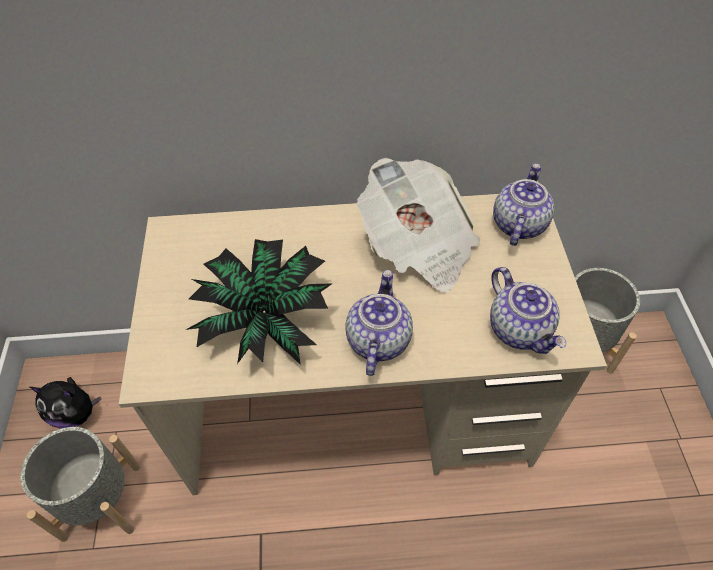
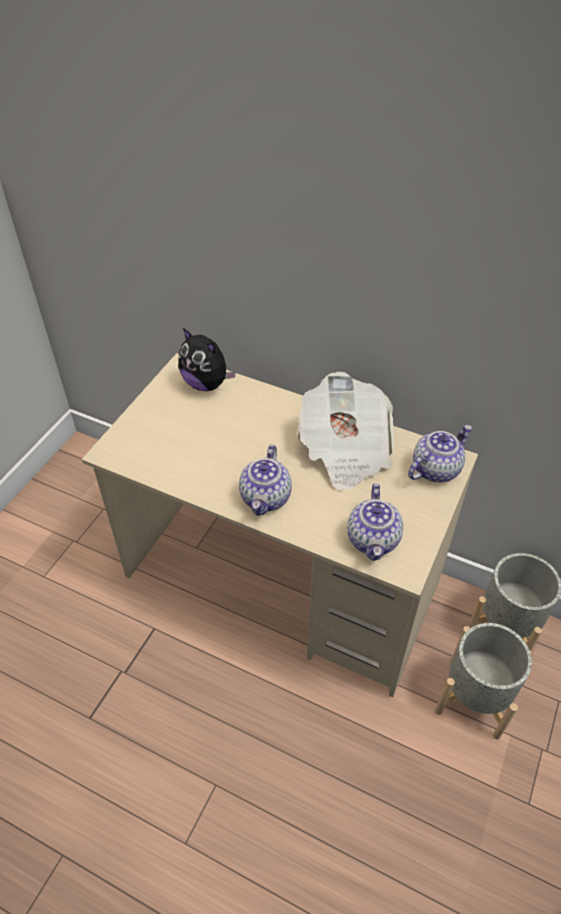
camera: 30 degrees right, 5 degrees down
(76, 413) = (85, 483): plush toy -> plush toy (206, 383)
(101, 501) = (66, 549): grey planter -> grey planter (474, 697)
(266, 318) = (204, 450): potted plant -> none
(377, 340) = (266, 498): teapot -> teapot turned 150 degrees clockwise

